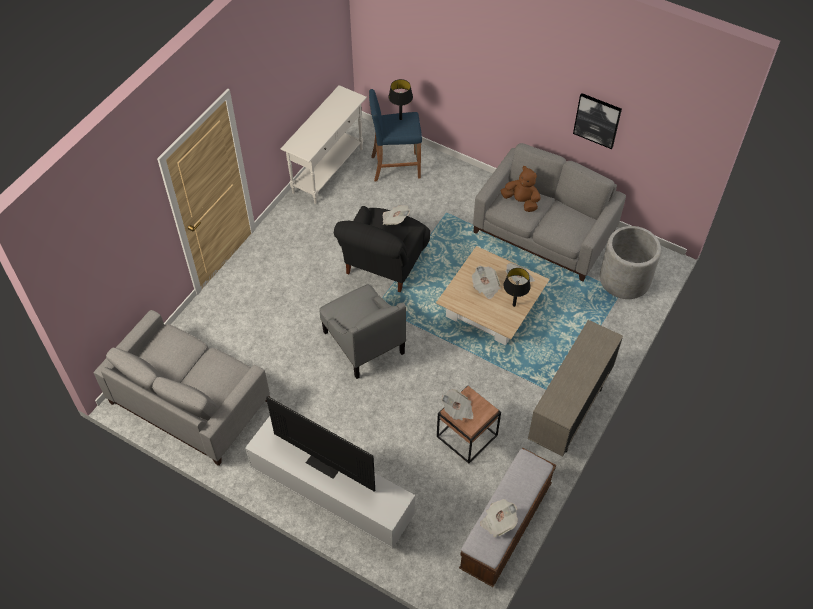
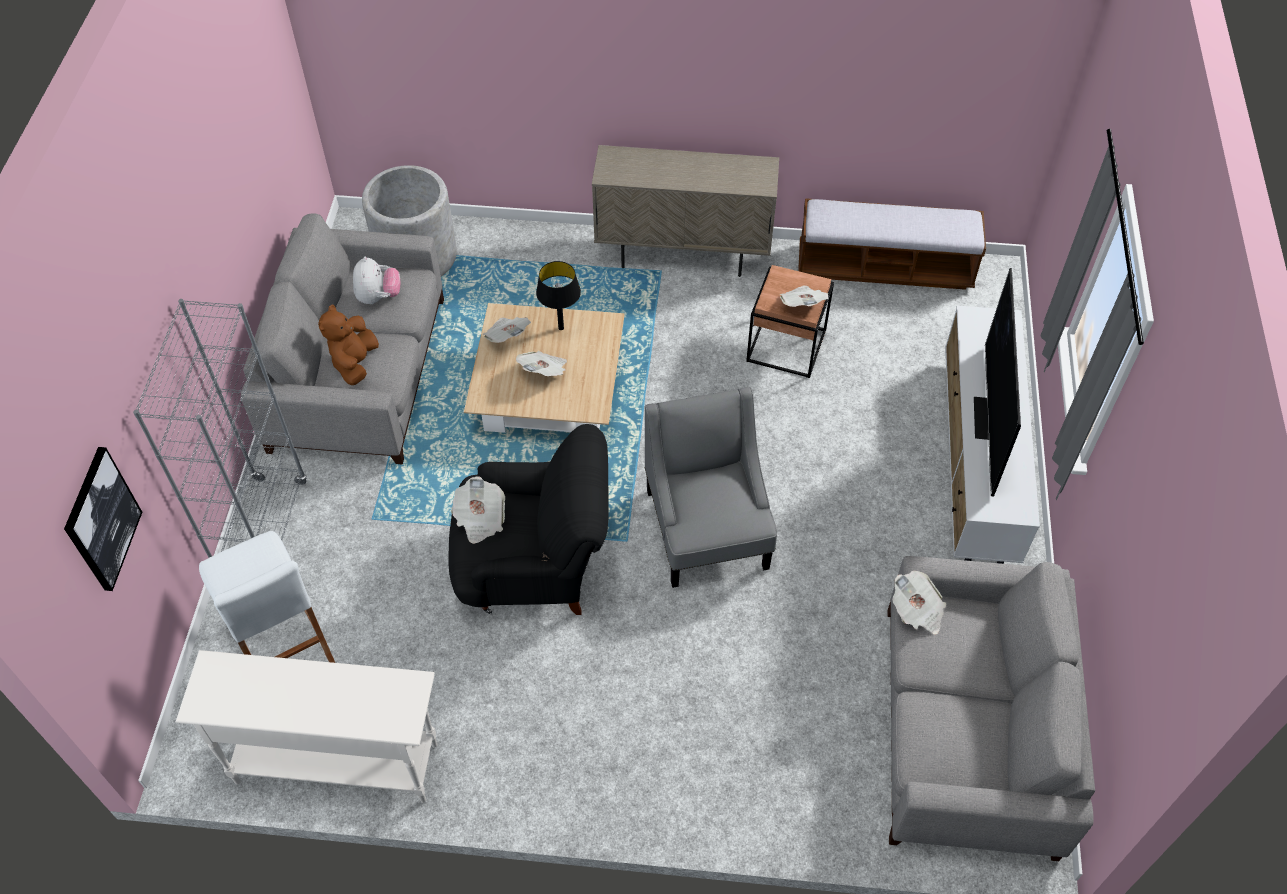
camera: 115 degrees left, 0 degrees up
(363, 342) = (707, 529): grey armchair -> grey armchair turned 45 degrees counterclockwise
(396, 167) = (283, 644): blue stool -> white stool
(400, 119) = (234, 577): black table lamp -> none
(461, 174) = (265, 531): none -> grey bookcase
(498, 522) = (924, 223): newspaper -> newspaper (917, 611)
(564, 222) = (378, 297): none -> plush toy
(597, 120) = (240, 183): picture -> picture (101, 519)

